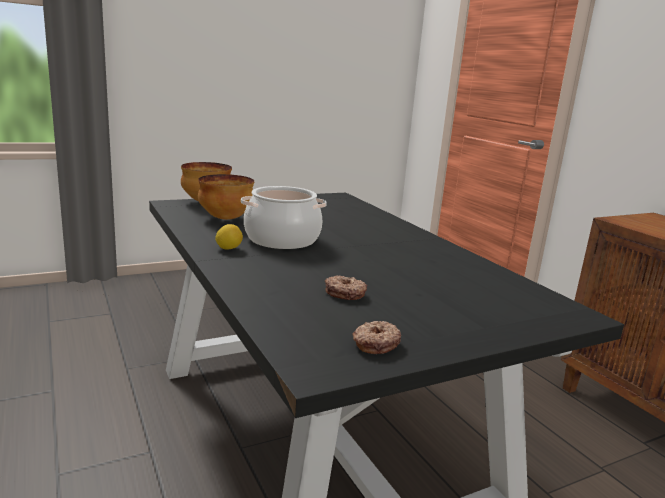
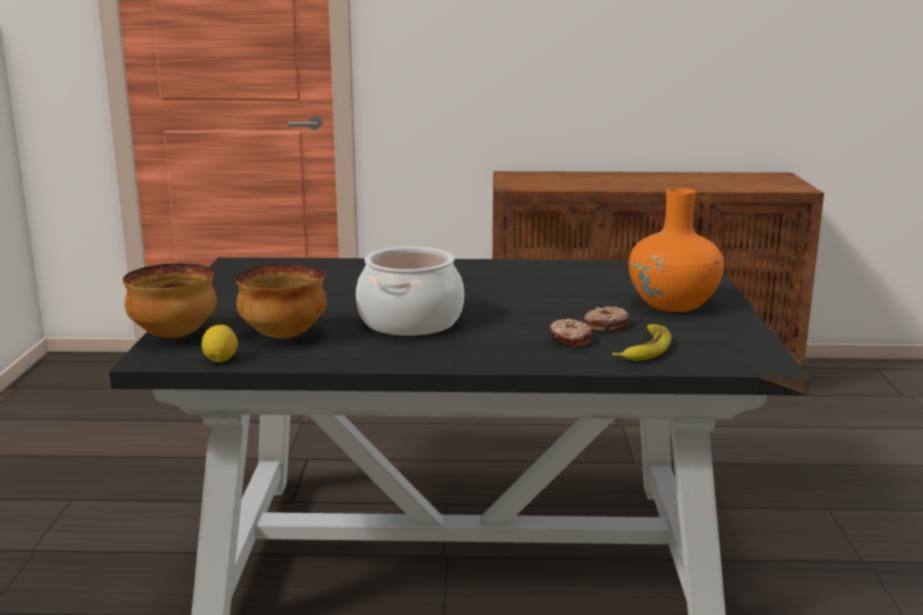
camera: 60 degrees left, 0 degrees up
(228, 248) = (422, 351): lemon -> lemon (220, 360)
(302, 312) = (645, 348): none -> banana
(375, 344) = (724, 336): donut -> donut (570, 340)
(441, 314) = (673, 304): none -> orange vase

